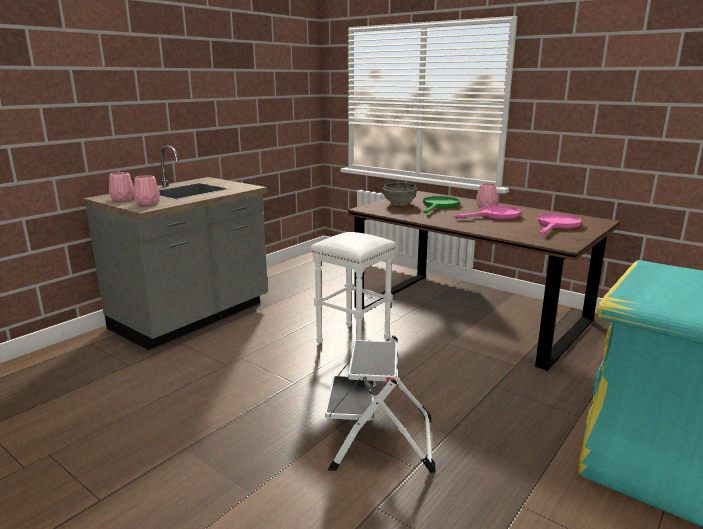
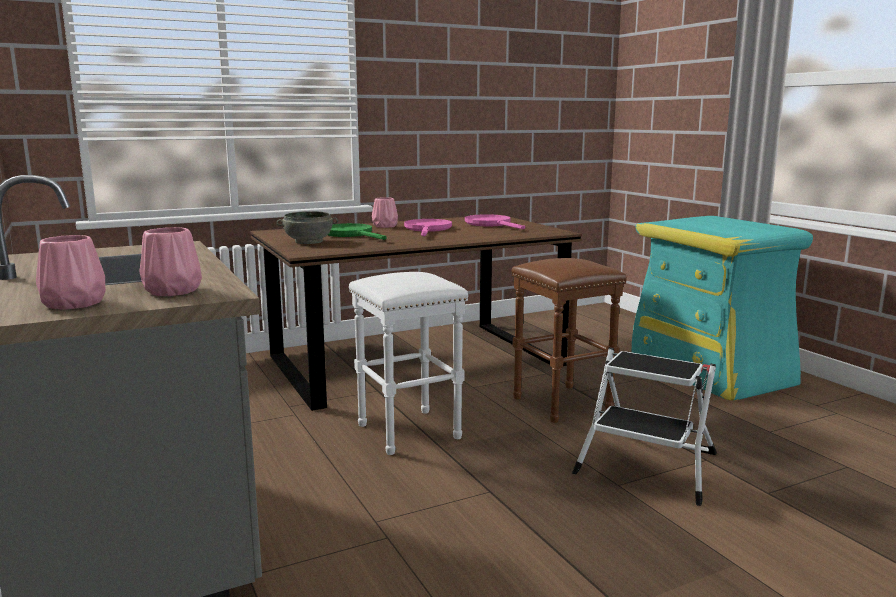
camera: 65 degrees left, 5 degrees down
(458, 383) = (561, 404): none -> brown stool

